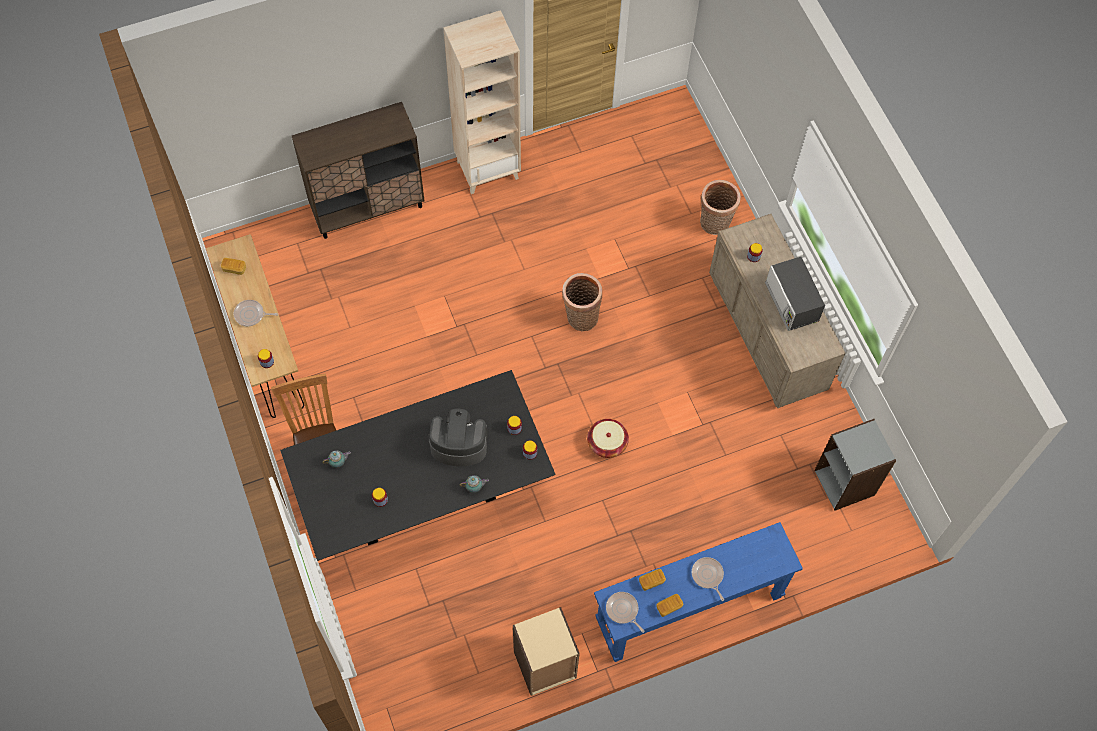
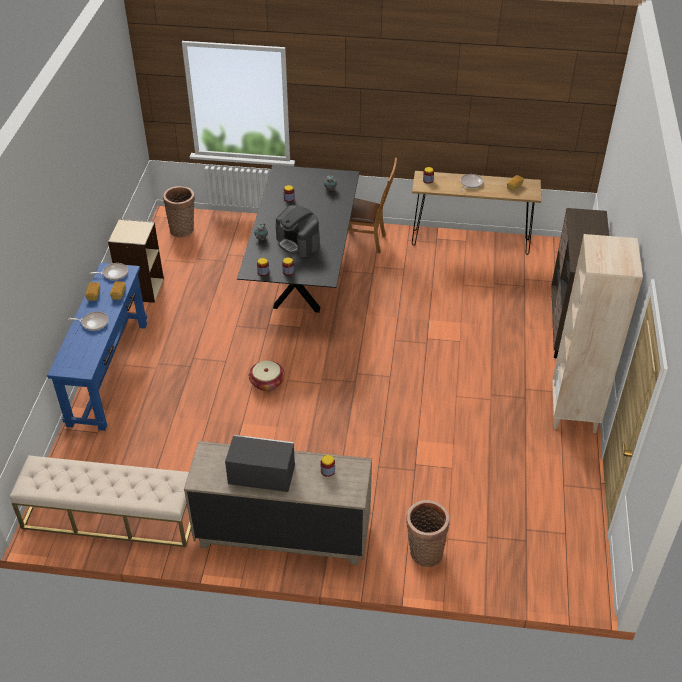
camera: 120 degrees right, 20 degrees down
(458, 445) = (298, 242): coffee machine -> coffee machine turned 105 degrees clockwise
(580, 317) = (388, 412): basket -> basket (183, 229)
(845, 482) = (110, 516): grey bookcase -> beige bench

